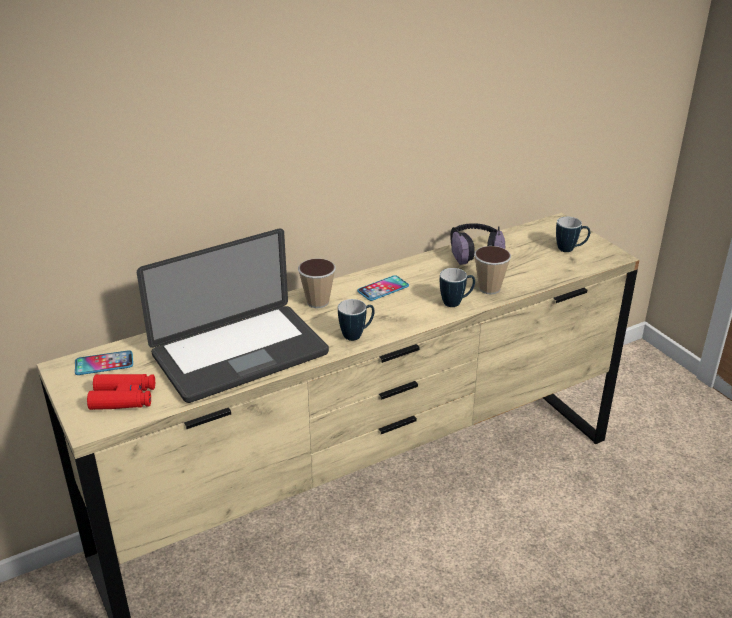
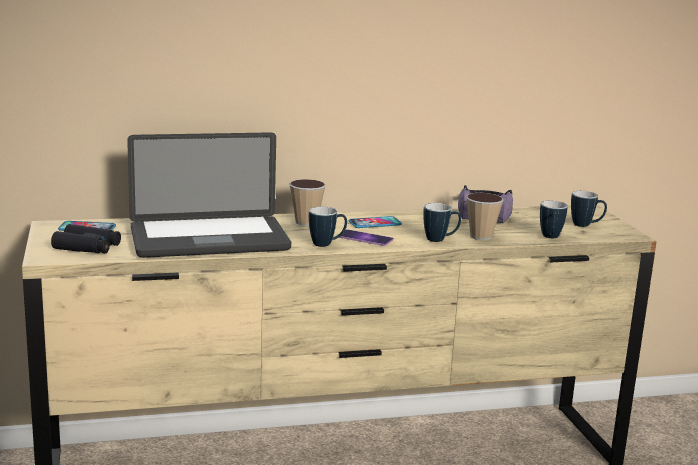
camera: 15 degrees right, 15 degrees down
(123, 398) = (87, 247): red binoculars -> black binoculars
(387, 316) = (365, 238): none -> phone
(550, 276) = (550, 238): none -> mug

